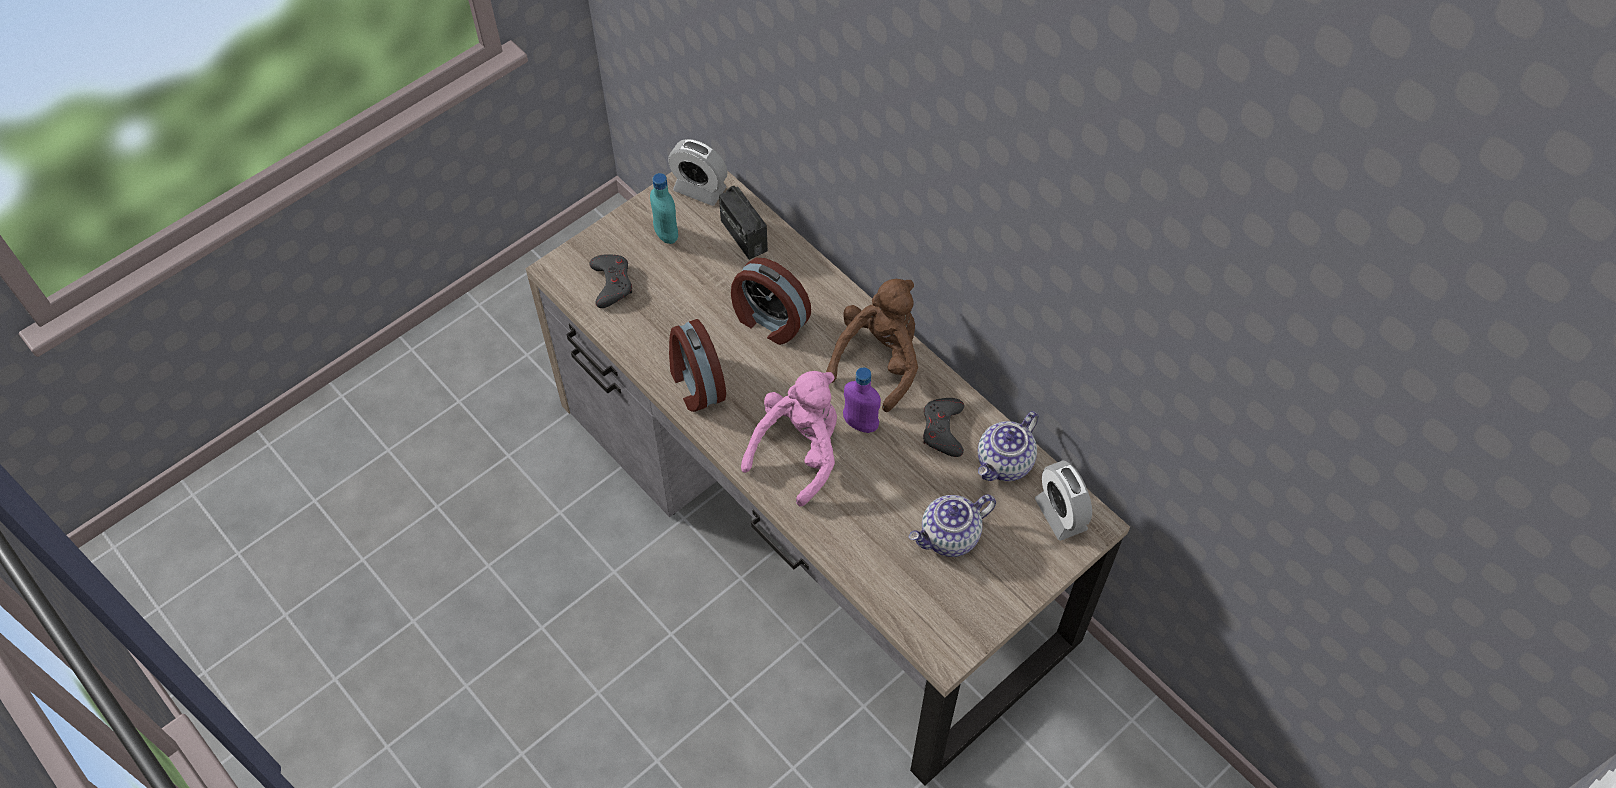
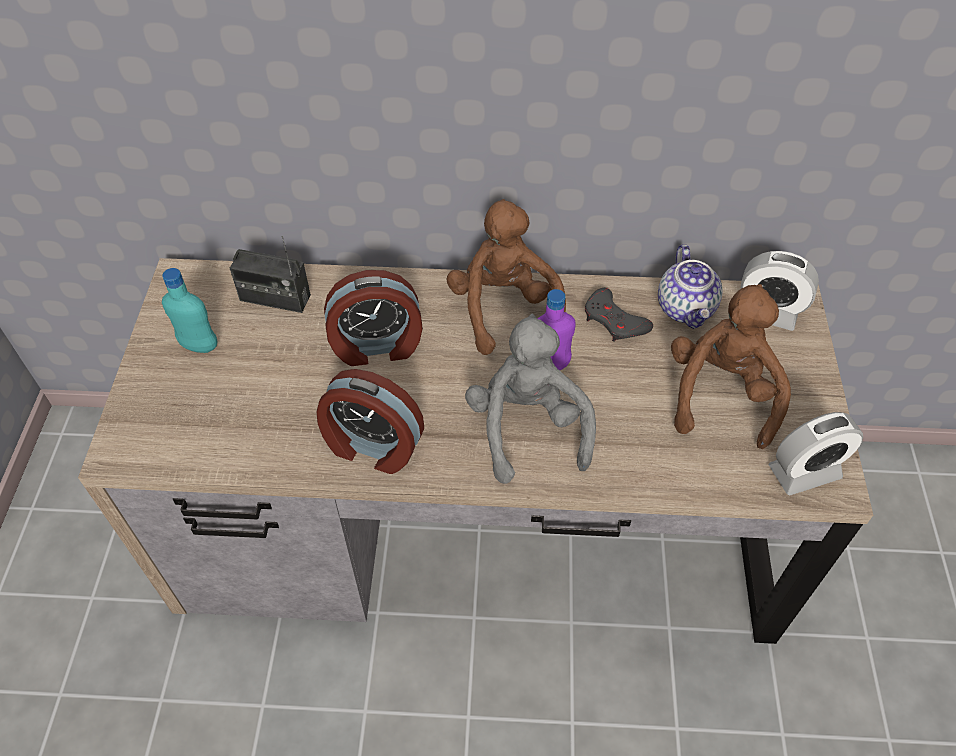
camera: 45 degrees left, 5 degrees down
(611, 283) = (189, 424): grey game controller -> none
(699, 189) = (191, 290): alarm clock -> alarm clock (804, 472)
(799, 451) = (527, 427): pink plush toy -> grey plush toy
(949, 537) = (720, 394): teapot -> brown plush toy

